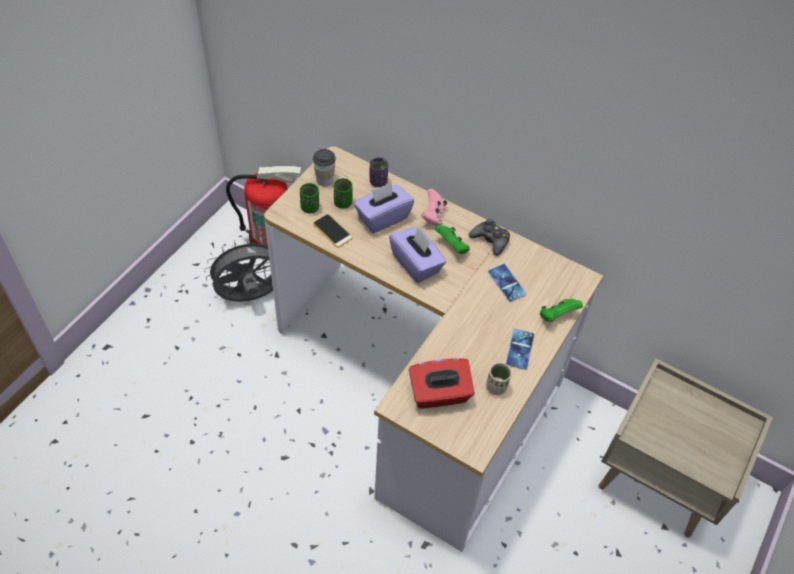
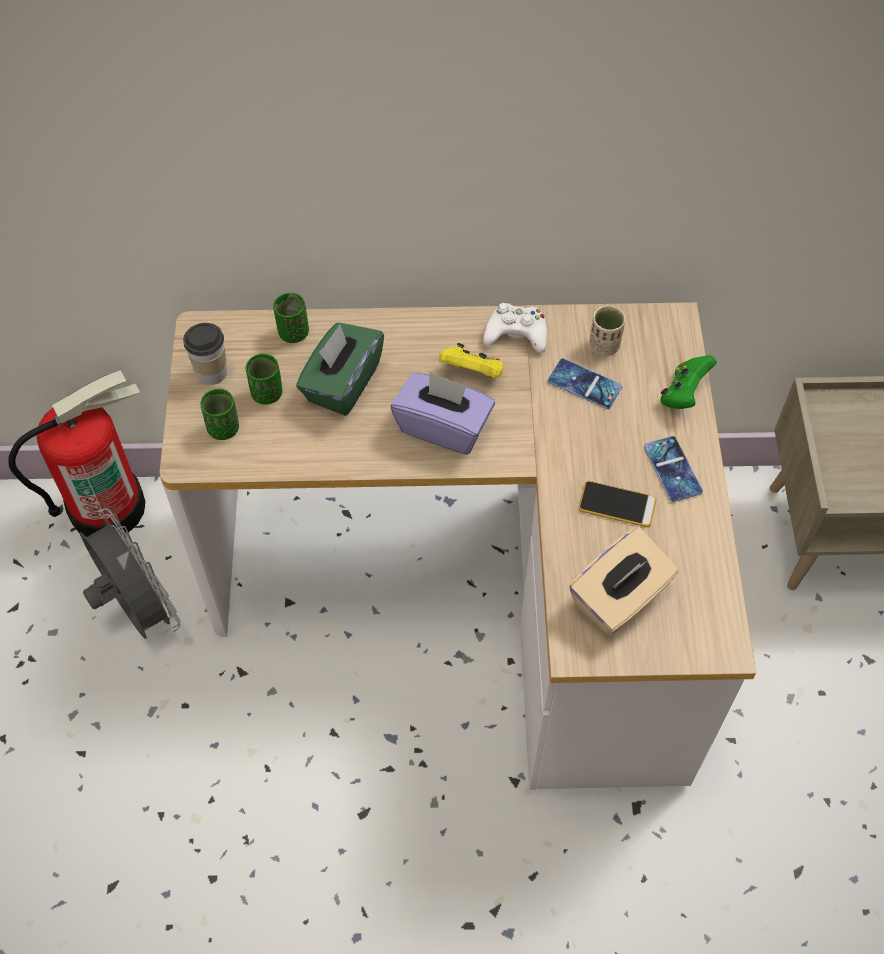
camera: 30 degrees left, 5 degrees up
(250, 297) = (137, 609): grey fan -> grey fan turned 105 degrees clockwise
(332, 231) = (285, 445): phone -> phone (617, 504)
(378, 182) = (293, 333): purple cup -> green cup
(383, 217) = (342, 383): purple tissue box -> green tissue box
(433, 216) = (412, 341): pink game controller -> none
(439, 394) = (619, 598): red tissue box -> beige tissue box
(452, 247) = (473, 373): green game controller -> yellow game controller
(490, 240) = (516, 334): black game controller -> white game controller
(496, 387) = (683, 542): beige cup -> beige cup (604, 346)

